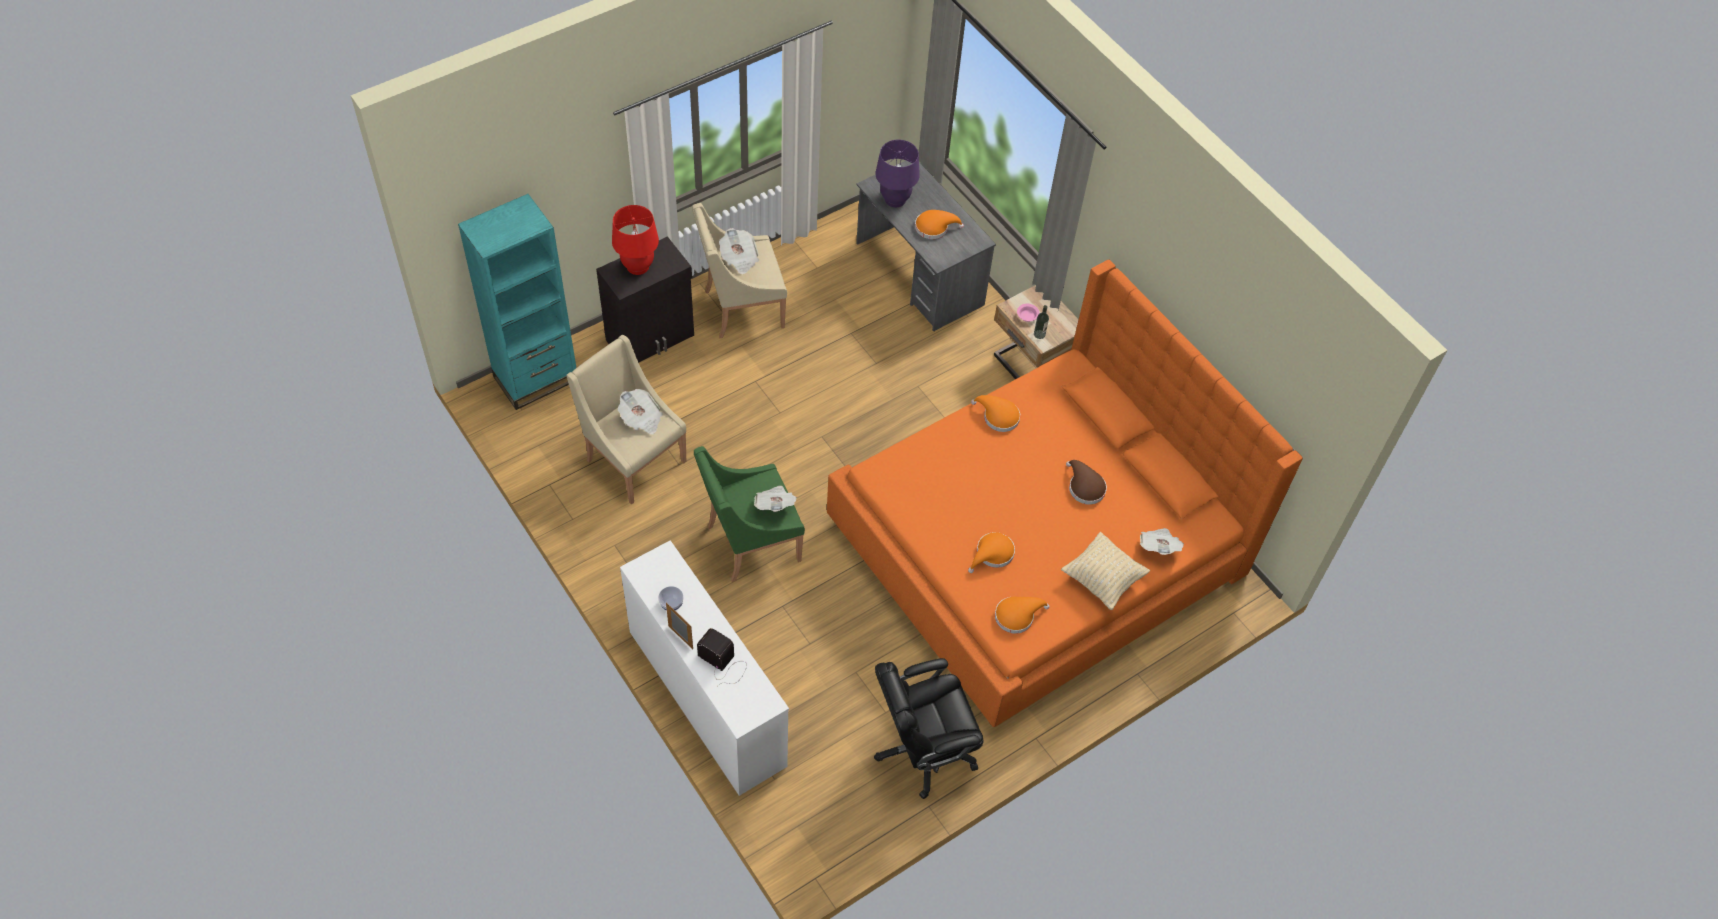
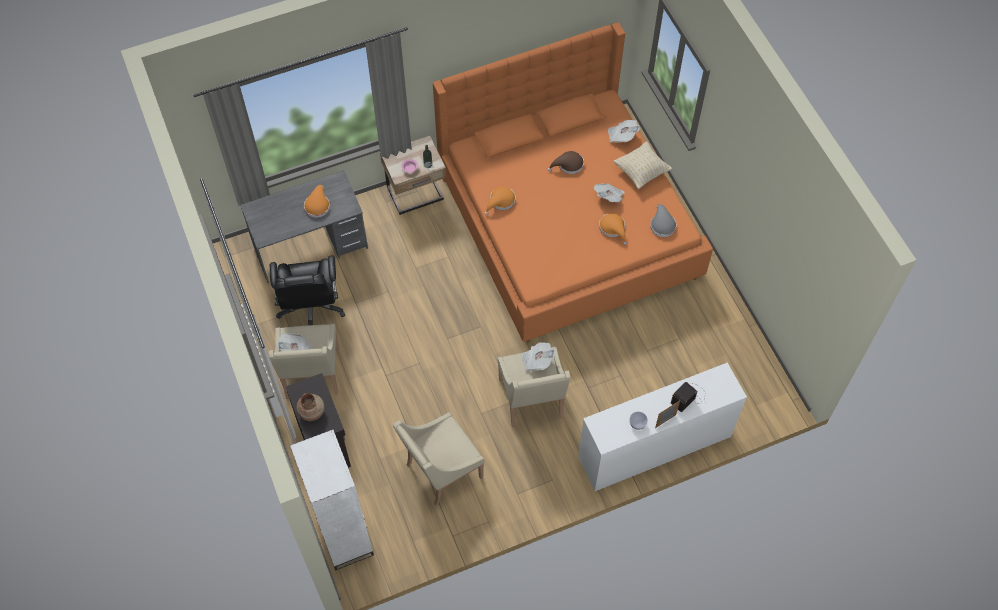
camera: 75 degrees left, 5 degrees up
(536, 378) = (345, 536): turquoise bookcase -> white bookcase
(638, 266) = (312, 411): red table lamp -> brown vase
(641, 419) = (441, 441): newspaper -> newspaper (609, 197)
(750, 543) = (532, 400): green armchair -> beige armchair
(895, 199) = (281, 225): purple table lamp -> none
(923, 749) = (709, 321): black office chair -> black office chair (311, 309)
(1017, 616) = (662, 224): orange hat -> grey hat

